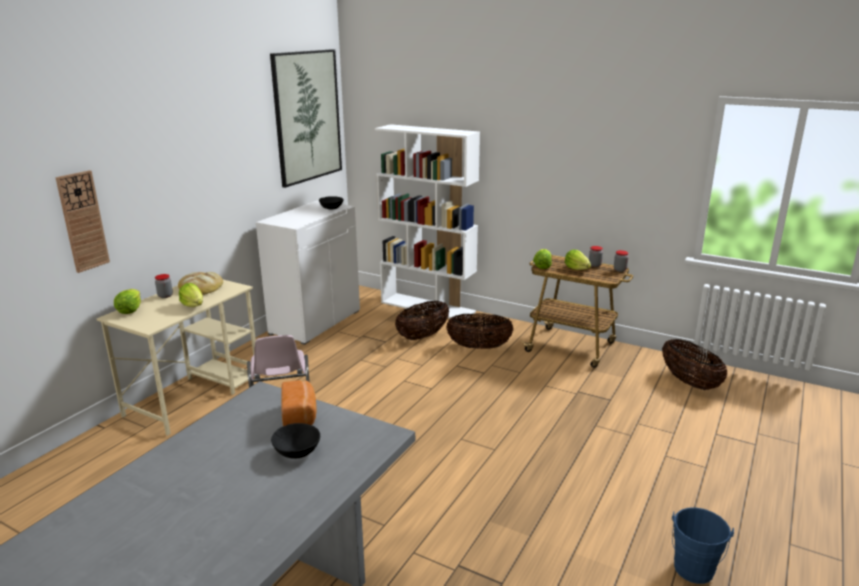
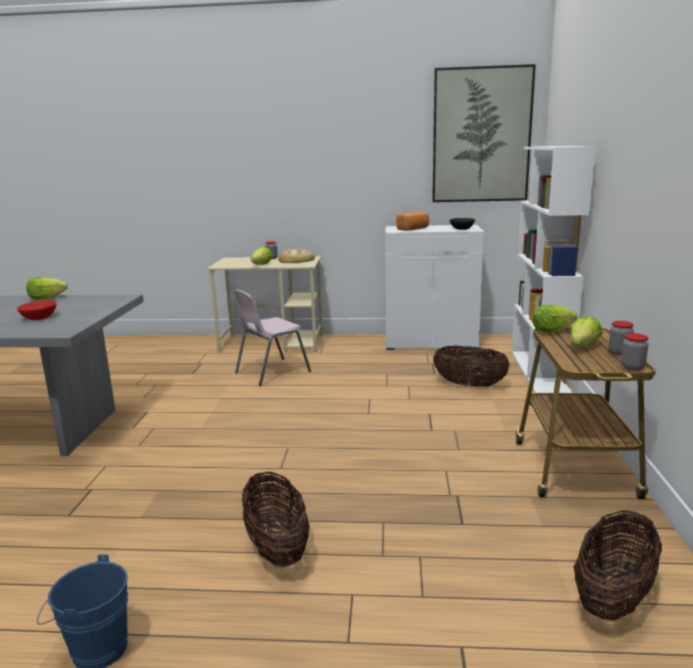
camera: 65 degrees right, 5 degrees down
(83, 221) = (226, 187): wall clock -> none
(130, 310) = (240, 258): lettuce -> lettuce (46, 298)
(297, 451) = (39, 318): black bowl -> red bowl
(300, 416) = (89, 310): bread -> bread (414, 229)
(479, 347) = (486, 415): basket -> basket (277, 548)

